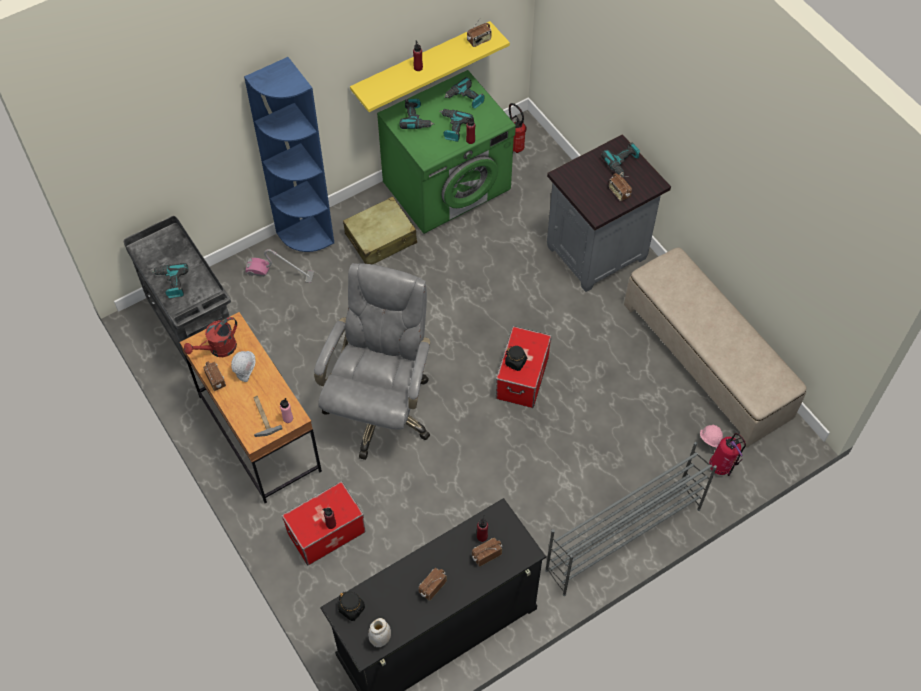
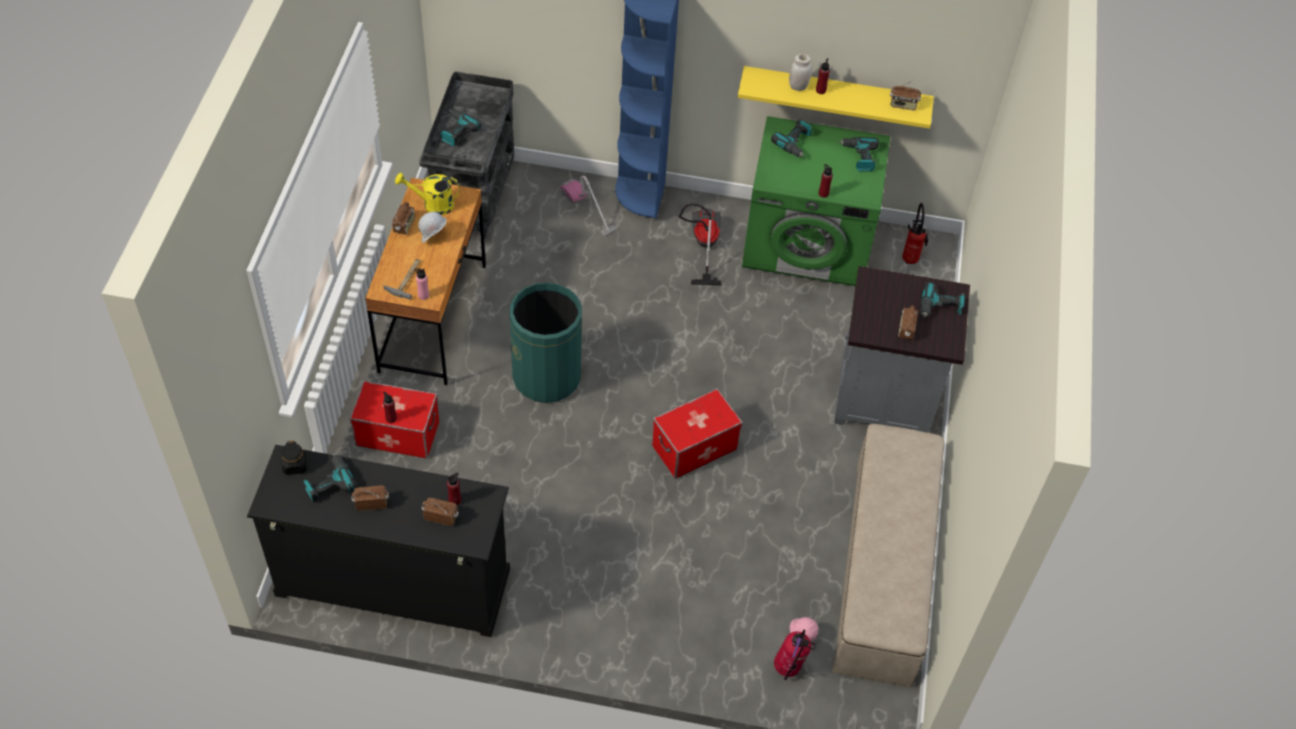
camera: 40 degrees right, 5 degrees down
(218, 349) = (432, 204): red watering can -> yellow watering can
(380, 409) = (547, 376): grey office chair -> green trash can
(380, 639) = (288, 506): white jar -> white jar (798, 87)
(381, 239) = (702, 245): beige suitcase -> vacuum cleaner
(452, 127) = (819, 172): power drill -> power drill (328, 483)
(516, 362) = (685, 419): black jar -> none
(622, 539) = (628, 648): grey shoe rack -> none

